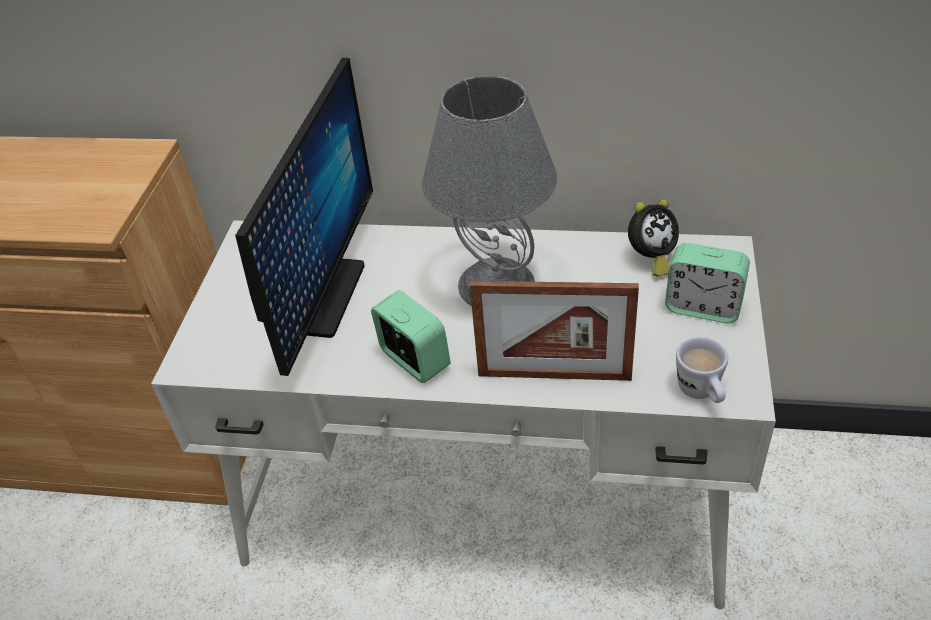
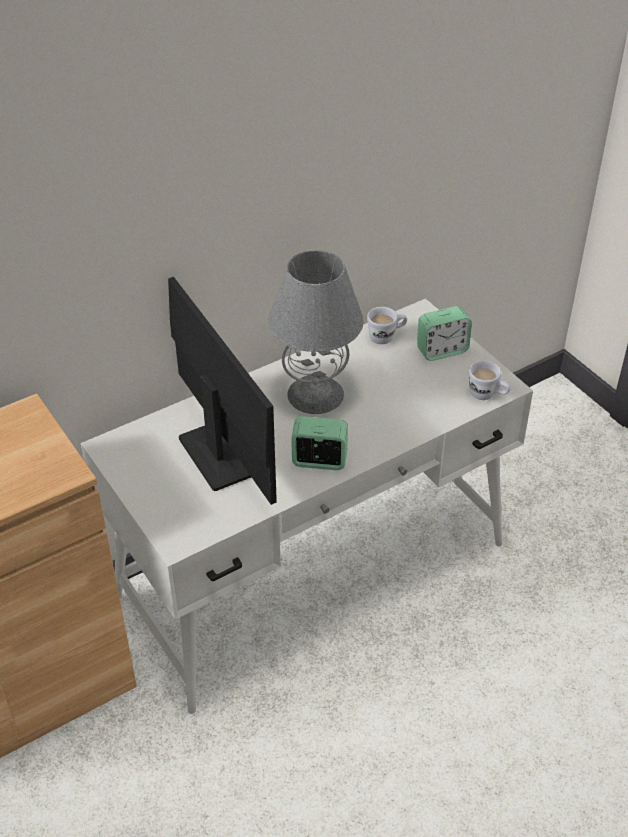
camera: 45 degrees left, 0 degrees up
(554, 376) = (406, 427): picture frame -> none
(650, 259) = (386, 337): alarm clock -> white mug

